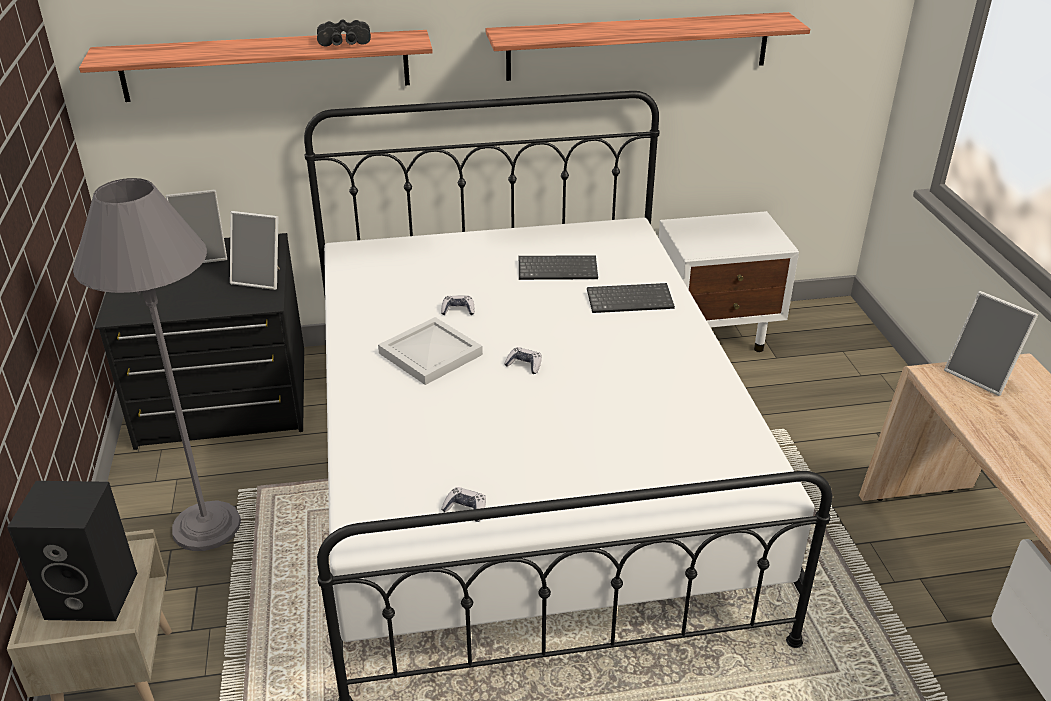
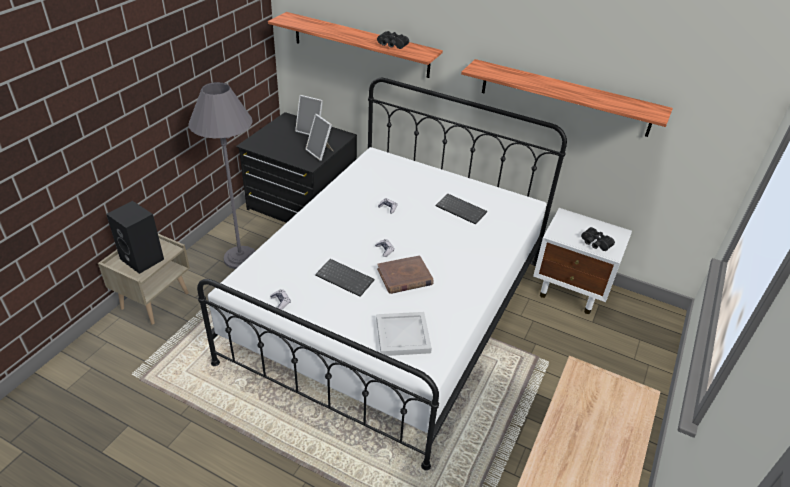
camera: 35 degrees right, 5 degrees up
(430, 353) = (351, 223): white tray -> white tray (403, 335)
(594, 385) = (404, 277): none -> brown book
(630, 299) = (478, 243): keyboard -> keyboard (346, 278)
(748, 242) = (595, 244): none -> black binoculars
(981, 375) = (607, 385): picture frame -> none

